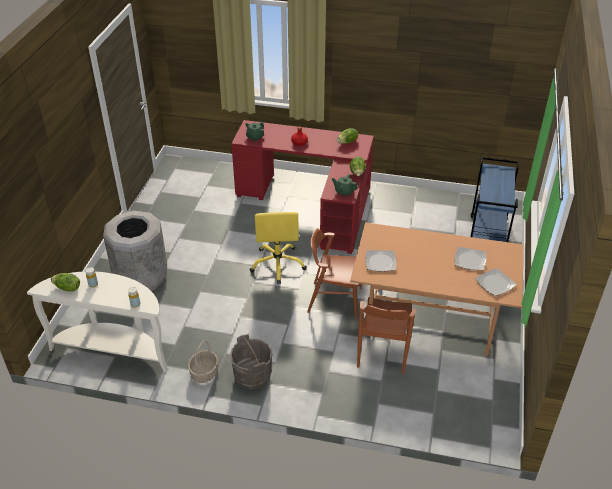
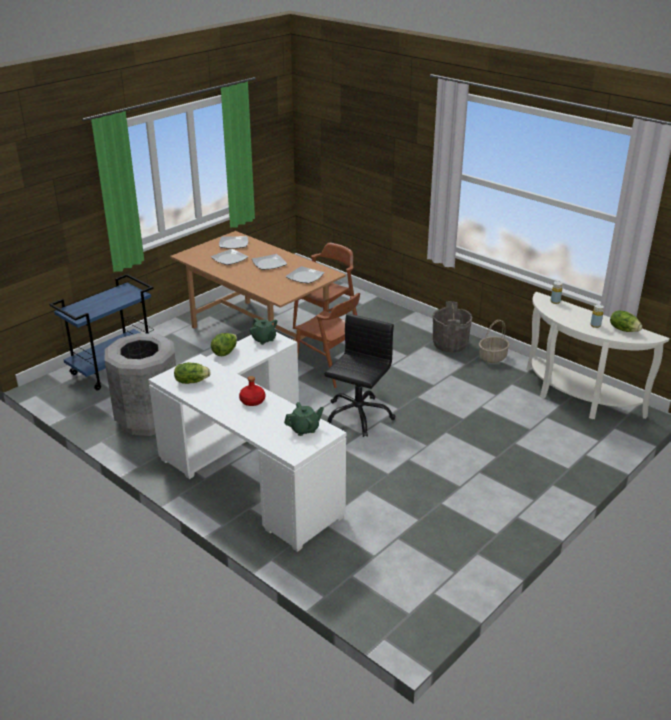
camera: 150 degrees left, 10 degrees down
(141, 278) = (527, 454): grey trash can -> grey trash can (149, 419)
(278, 264) = (358, 415): yellow office chair -> black office chair
(313, 203) = (249, 469): red desk -> white desk
(429, 267) = (269, 264): none -> plate

